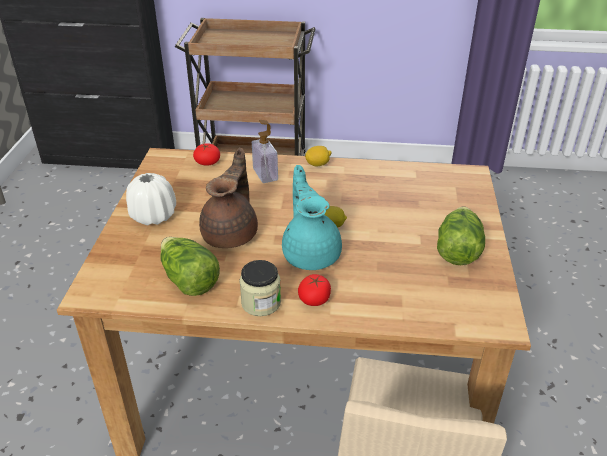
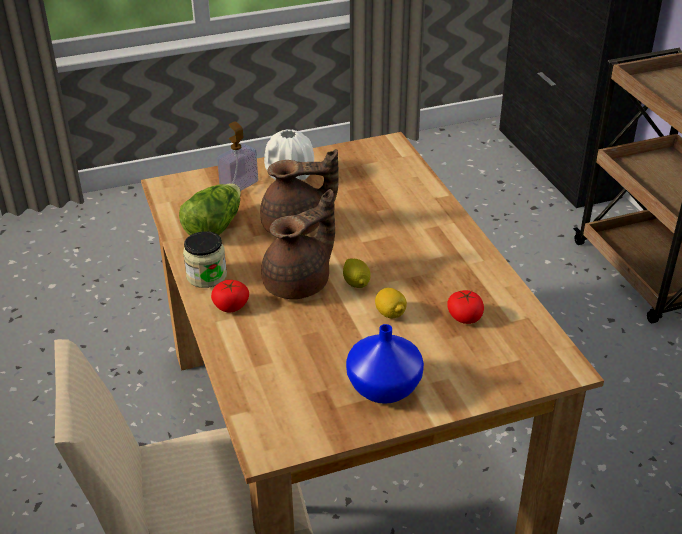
camera: 65 degrees right, 0 degrees up
(207, 162) = (405, 171): tomato -> tomato (465, 317)
(265, 174) = (415, 213): soap dispenser -> soap dispenser (239, 185)
(311, 253) = (300, 283): turquoise teapot -> brown teapot
(318, 164) = (469, 240): lemon -> lemon (390, 313)
(457, 249) = (382, 387): lettuce -> blue vase

